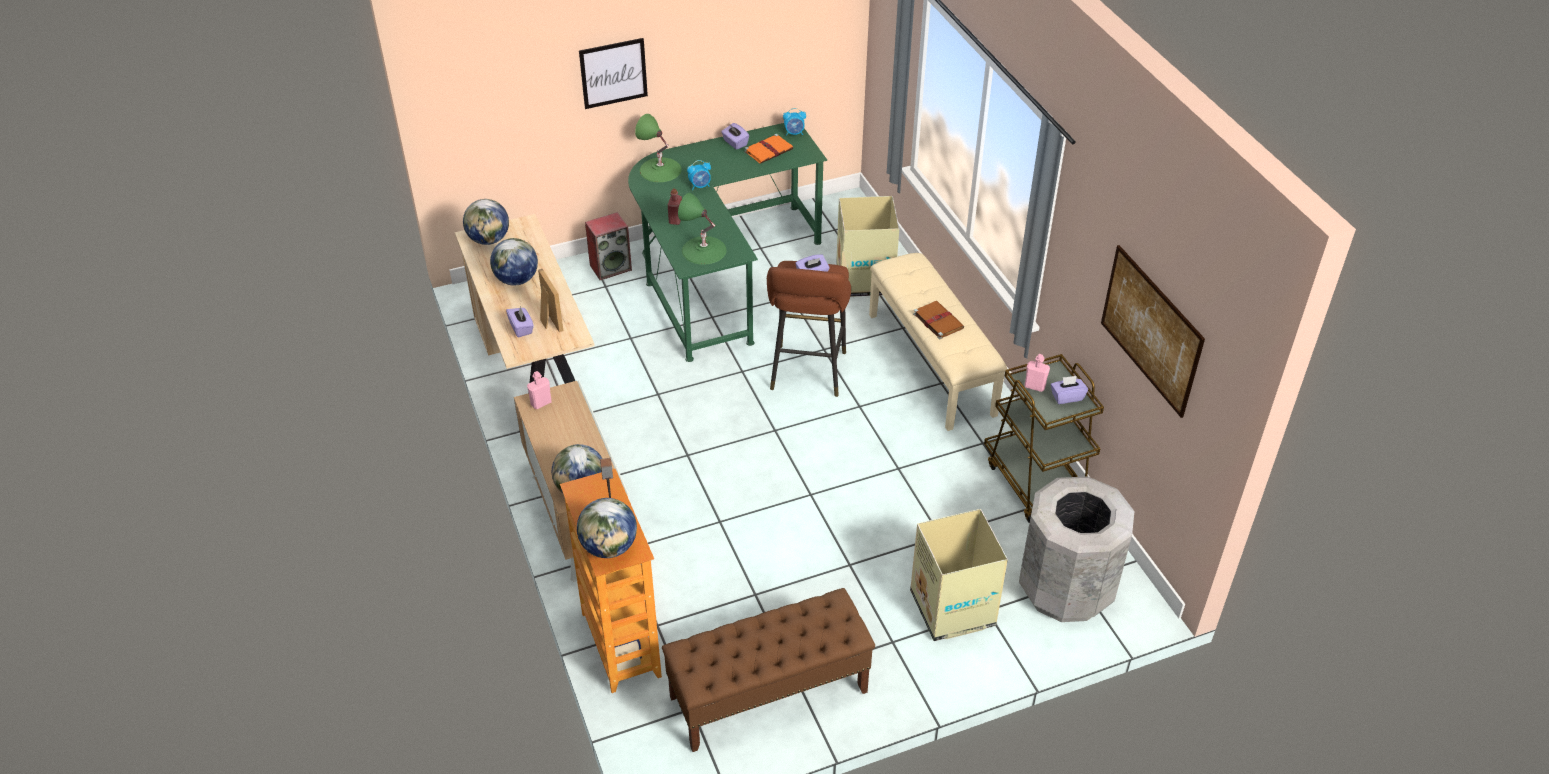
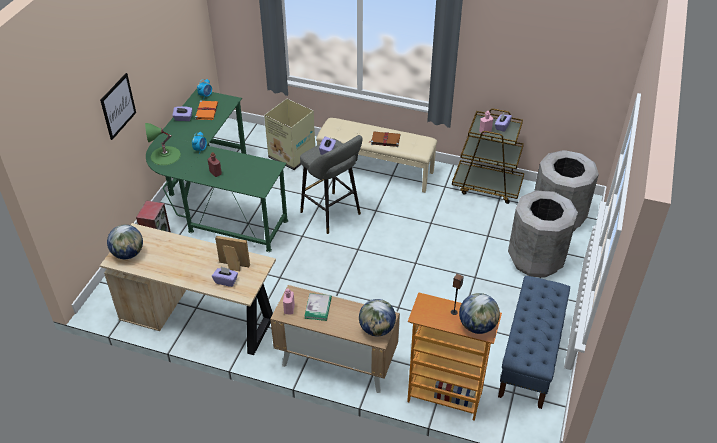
camera: 50 degrees left, 0 degrees up
(516, 280) = (181, 261): globe -> none
(566, 424) = (318, 308): none -> book
(703, 250) = (254, 177): green table lamp -> none
(768, 695) = (530, 357): brown bench -> blue bench
(807, 374) = (333, 214): brown stool -> grey stool
(952, 610) = (536, 260): cardboard box -> grey trash can
(1150, 330) = (552, 59): picture -> none

